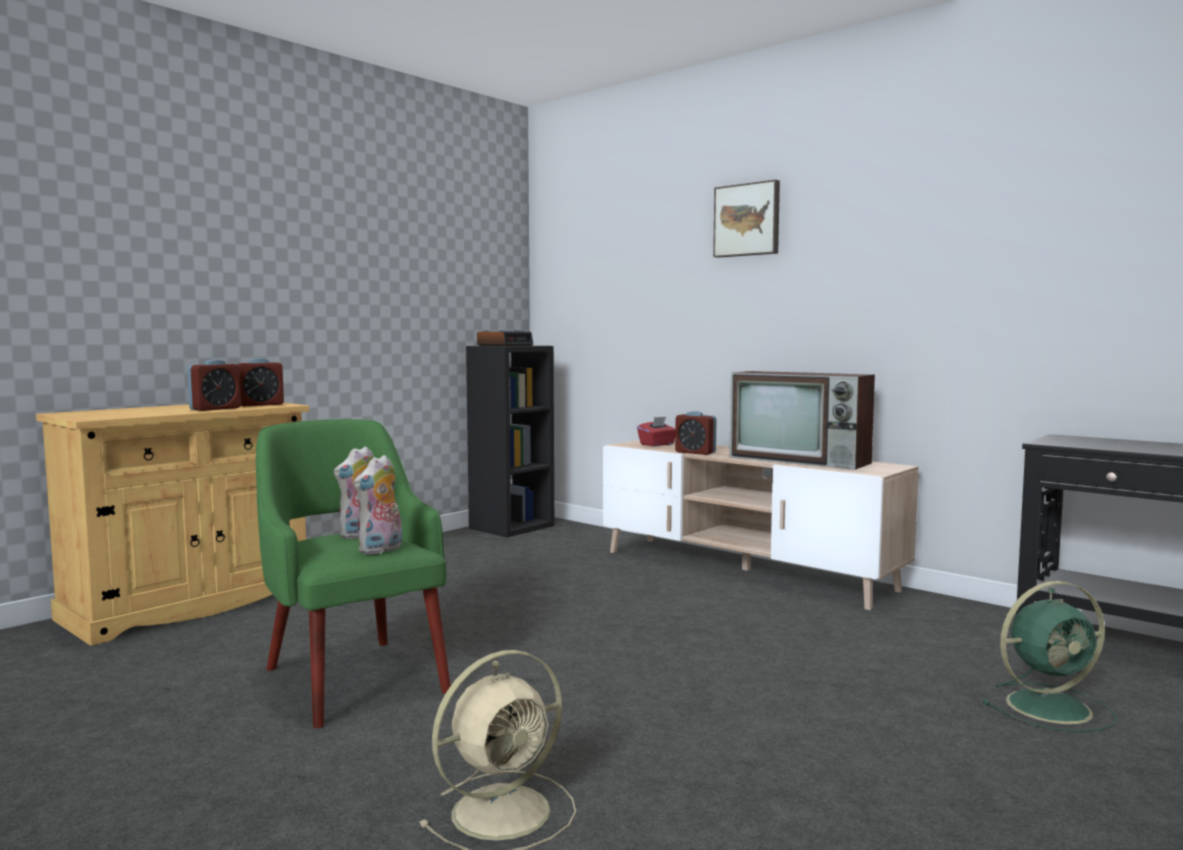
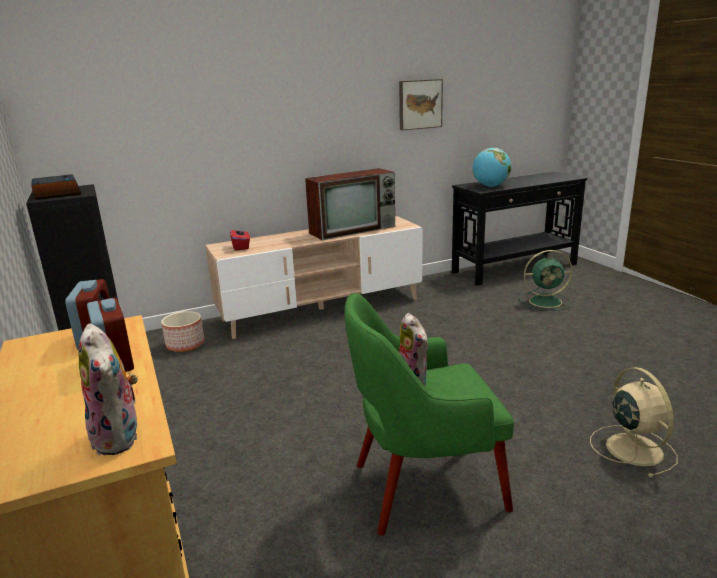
camera: 65 degrees left, 15 degrees up
(381, 550) = (465, 379): plush toy -> plush toy (120, 438)
(577, 541) = (185, 345): none -> planter
(695, 452) = (291, 244): alarm clock -> none
(747, 220) = (268, 63): picture -> picture (419, 104)
(1051, 707) = (547, 301): green fan -> green fan turned 75 degrees clockwise
(1099, 443) = (490, 186): none -> globe

